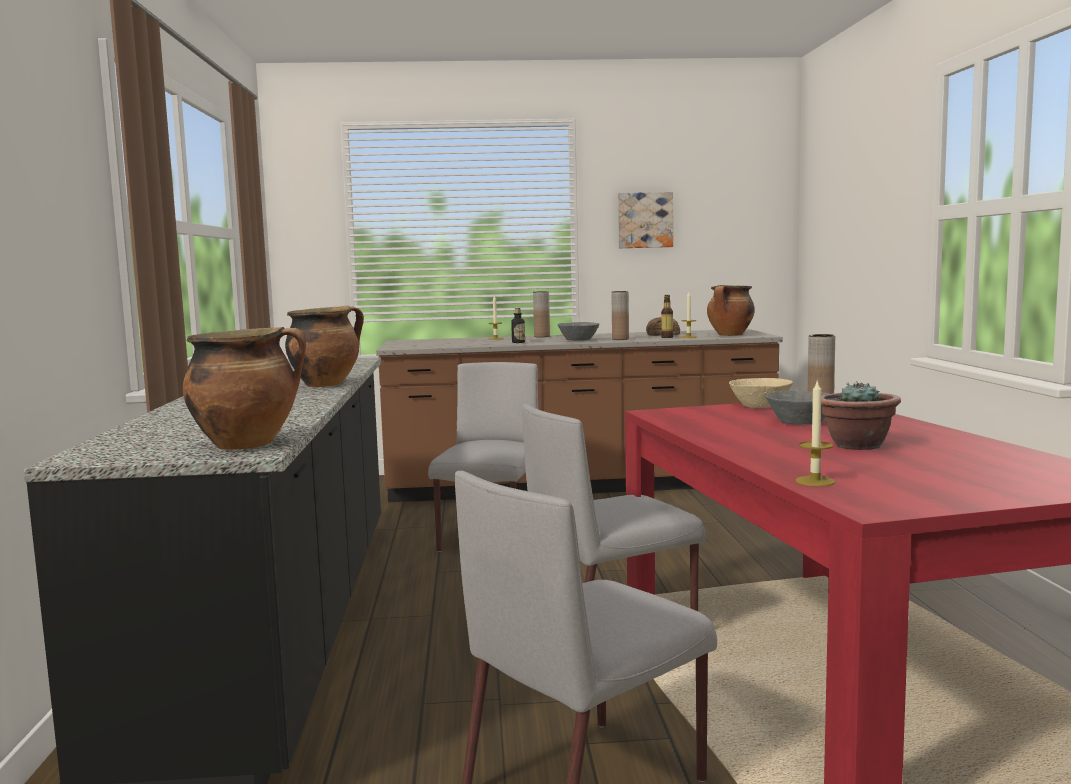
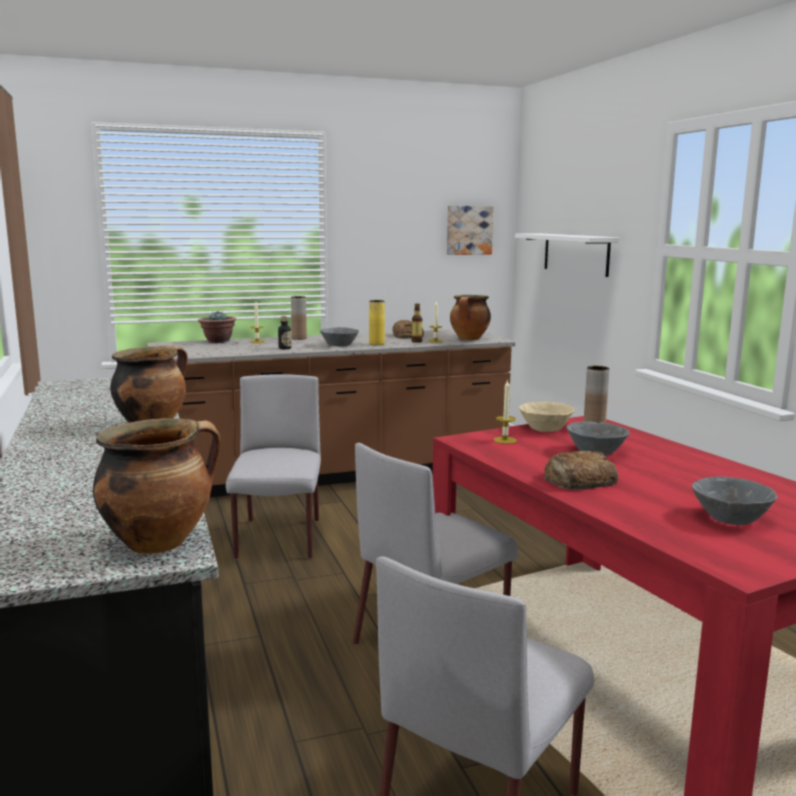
camera: 15 degrees left, 5 degrees up
(620, 339) = (376, 344): brown vase -> yellow vase
(645, 220) = (386, 229): picture -> picture (468, 230)
(755, 441) = (578, 480): none -> bread
(815, 481) = (668, 535): candle -> candle (505, 440)
(854, 233) = (575, 254): none -> white shelf
(856, 445) = (664, 483): potted plant -> potted plant (218, 341)
(908, 472) = (730, 518): none -> grey bowl

